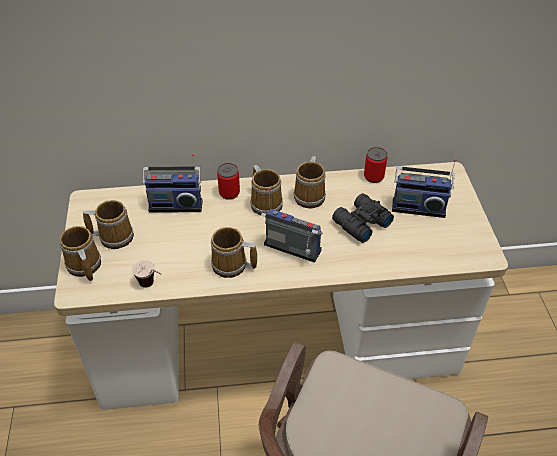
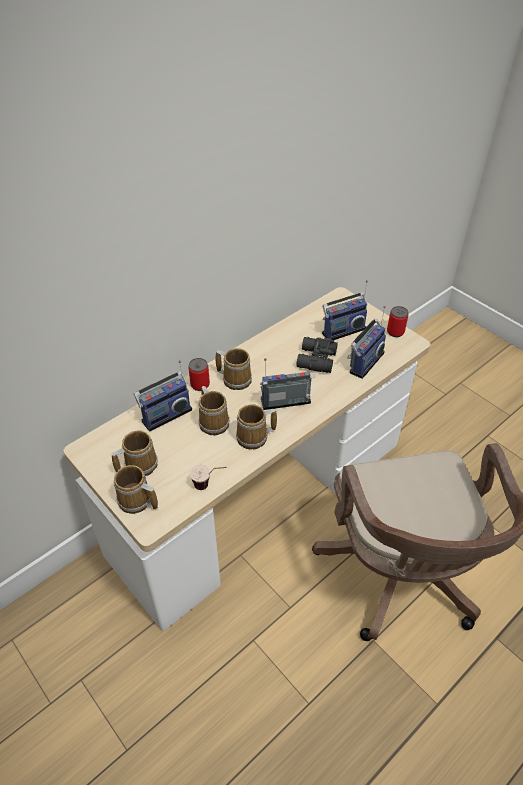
camera: 35 degrees left, 0 degrees up
(310, 195) = (263, 357): mug -> mug (214, 421)
(373, 177) = (294, 323): can -> can (395, 332)
(411, 250) = (364, 362): none -> radio

